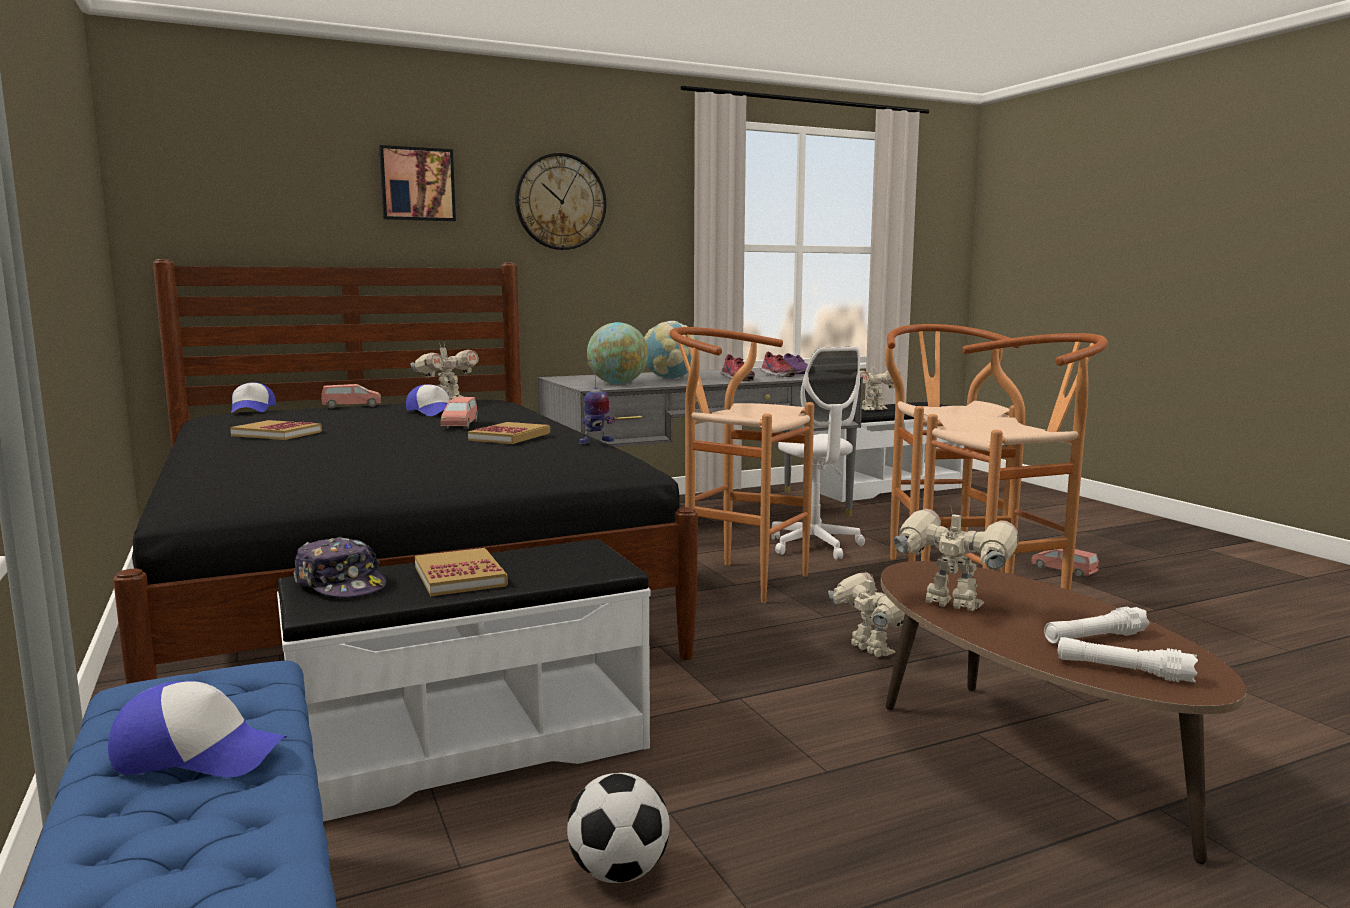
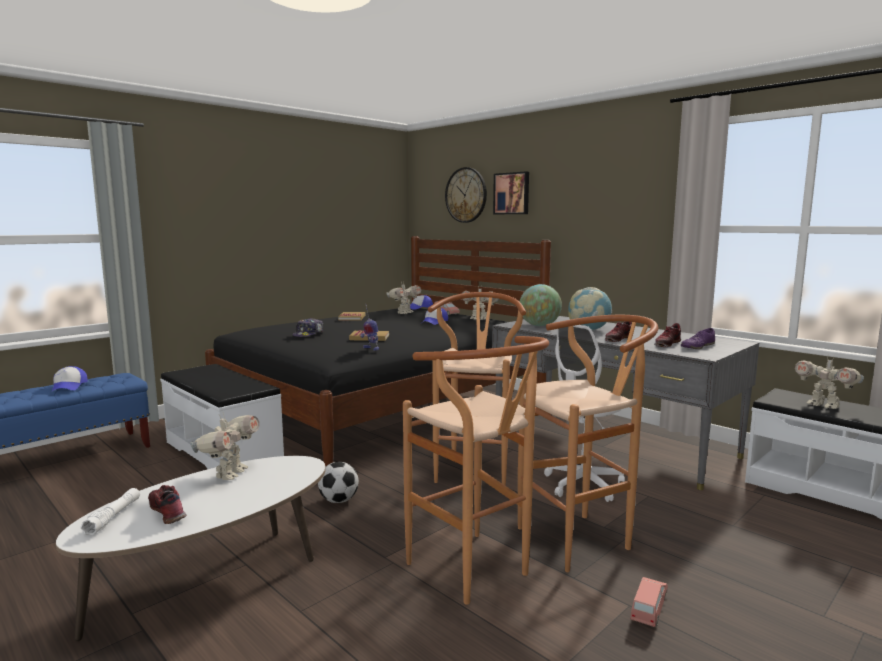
camera: 70 degrees right, 0 degrees up
(341, 585) = (202, 370): cap -> cap (308, 334)
(460, 425) = (398, 329): pink toy car -> none
(460, 576) = (213, 379): book -> none
(560, 202) = (588, 198): wall clock -> wall clock (466, 195)
(618, 872) = (122, 493): football -> football (339, 500)
(870, 651) = (365, 522): toy robot -> toy robot (404, 313)
(1024, 755) = (215, 581): brown coffee table -> white coffee table
(1094, 638) = (169, 511): white flashlight -> shoe

